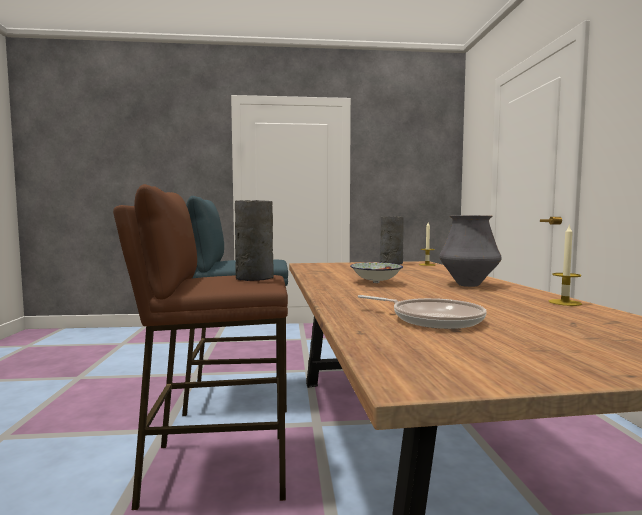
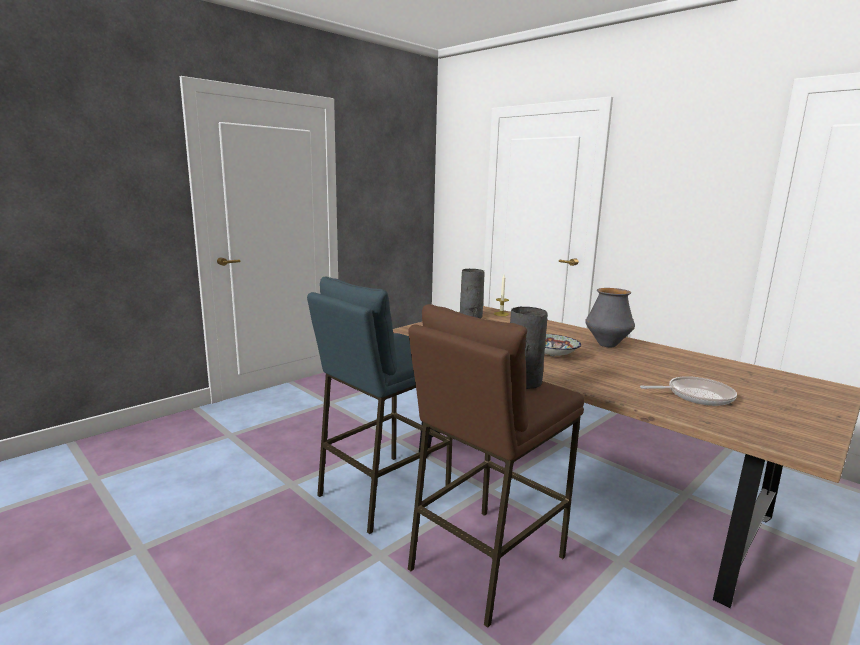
camera: 40 degrees left, 10 degrees up
(565, 302) = (695, 356): candle -> none

